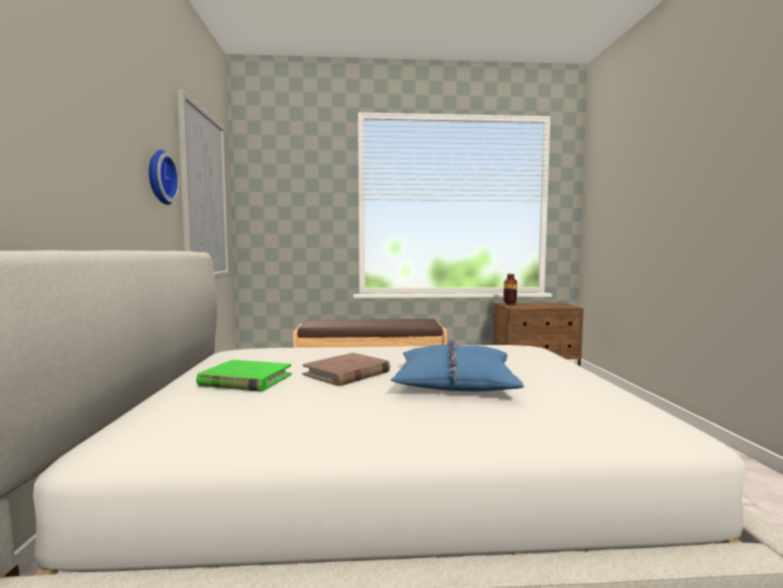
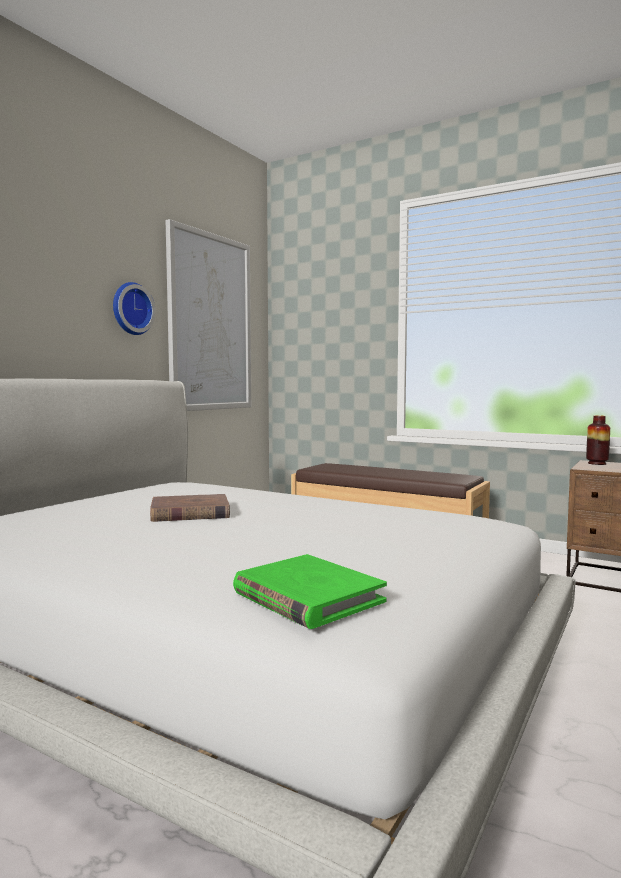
camera: 35 degrees right, 0 degrees up
(245, 380) = (105, 505): green book -> green book (307, 596)
(455, 382) = (257, 537): blue pillow -> none

